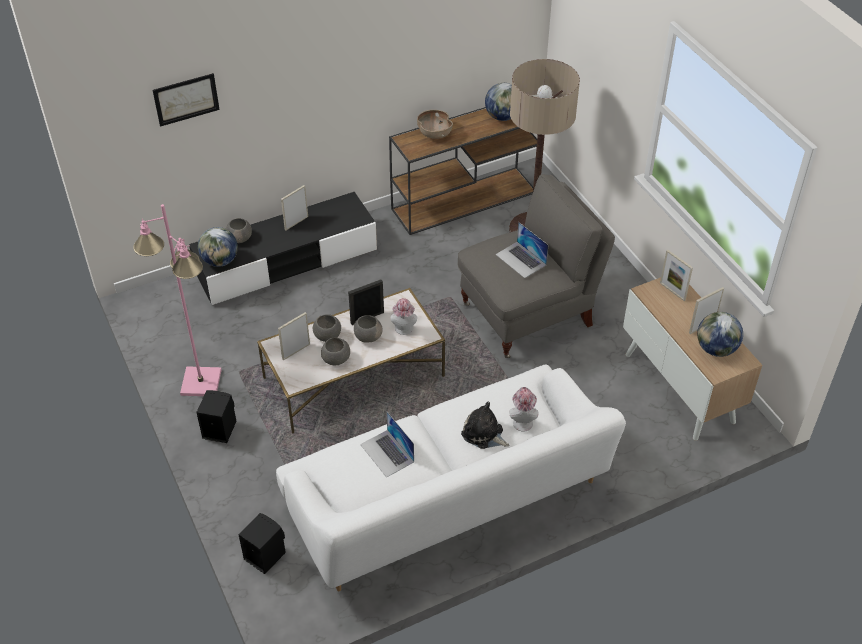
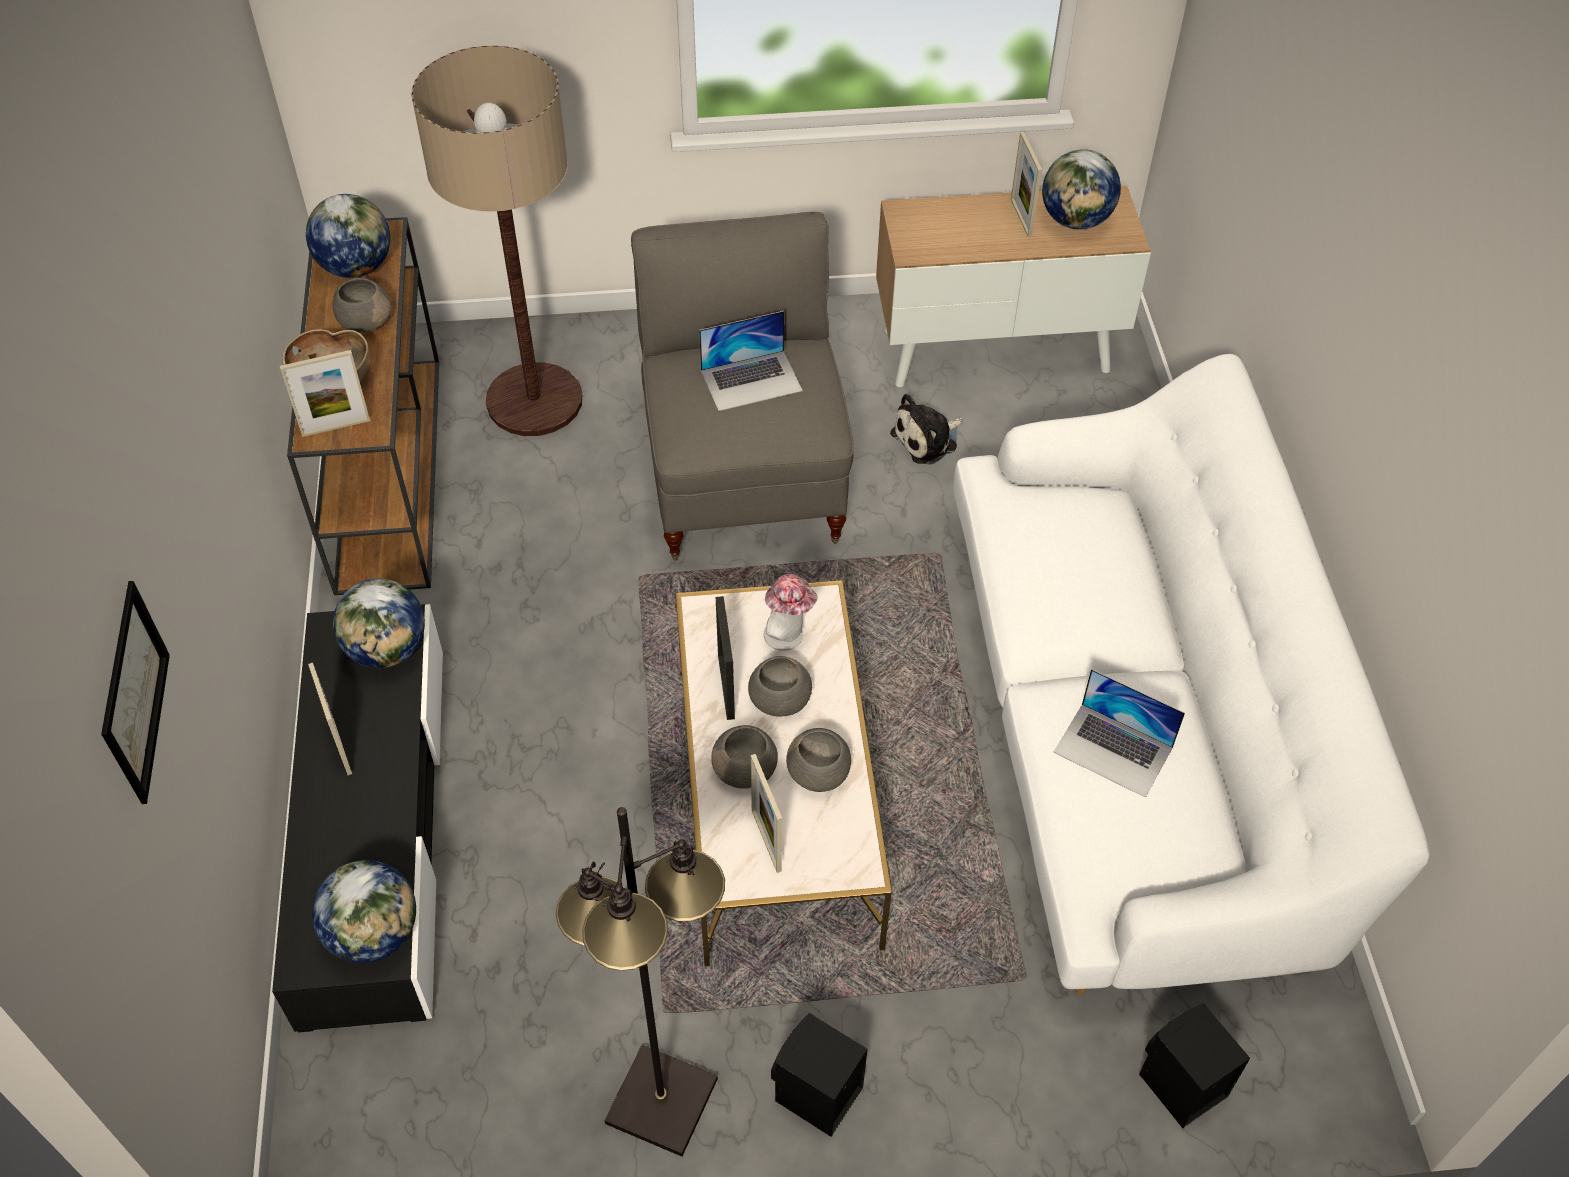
camera: 70 degrees left, 5 degrees up
(200, 382) = (660, 1102): pink floor lamp -> black floor lamp
(240, 238) = (320, 872): grey bowl -> grey bowl (365, 321)
(347, 219) = (387, 649): none -> globe
(387, 453) = (1113, 750): laptop -> laptop turned 45 degrees clockwise
(484, 434) = (1111, 589): plush toy -> plush toy (928, 440)
(522, 421) = (1099, 526): hat -> none
(672, 291) = (926, 222): picture frame -> picture frame (336, 427)

